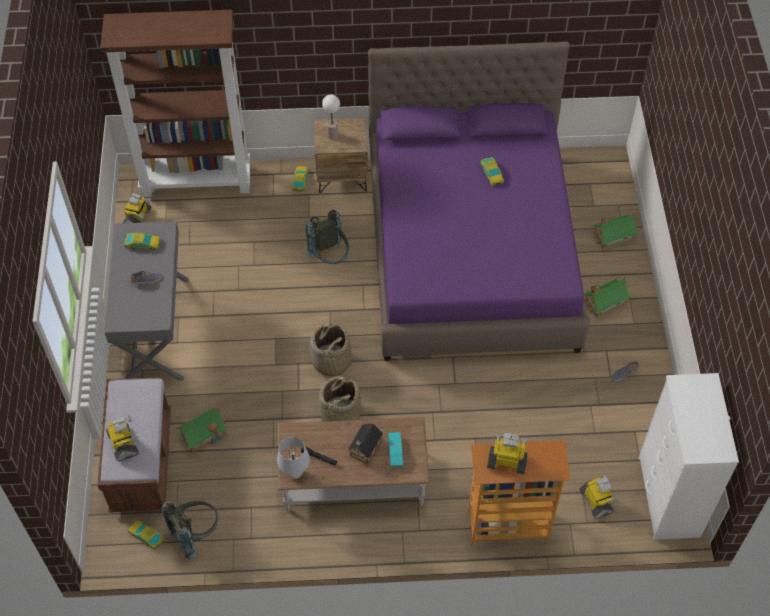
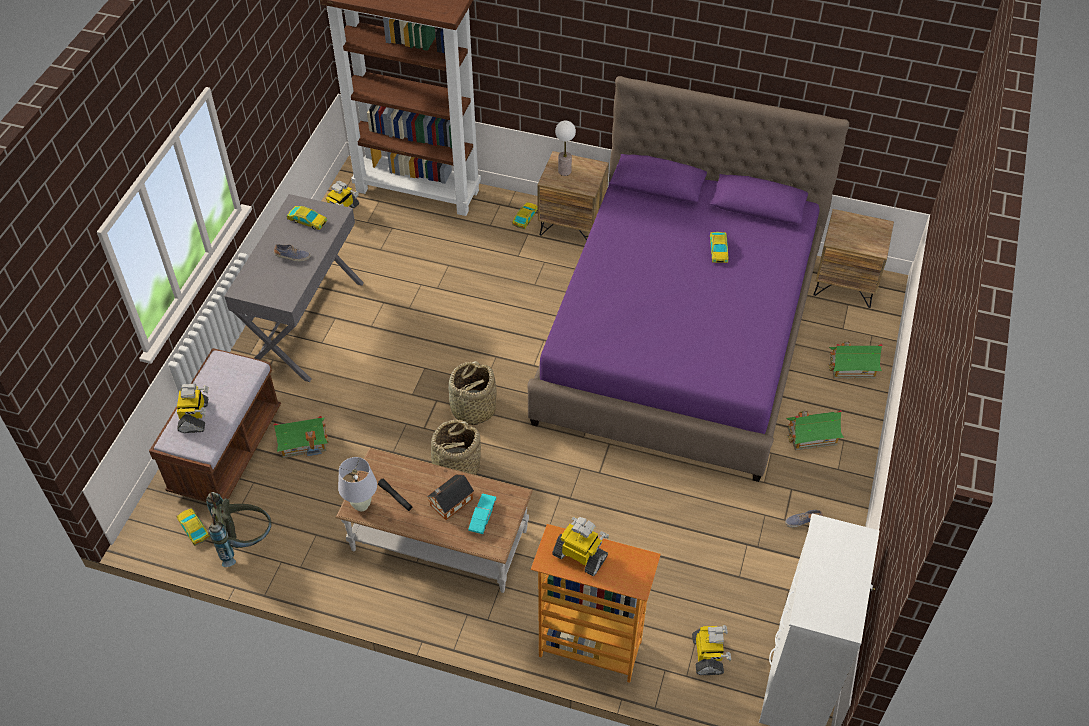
camera: 20 degrees right, 5 degrees down
(330, 258) = (521, 303): grey backpack -> none
(581, 166) = (845, 284): none -> brown nightstand

